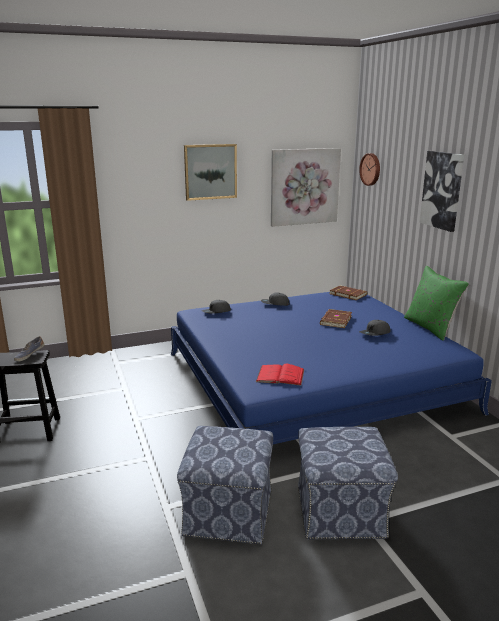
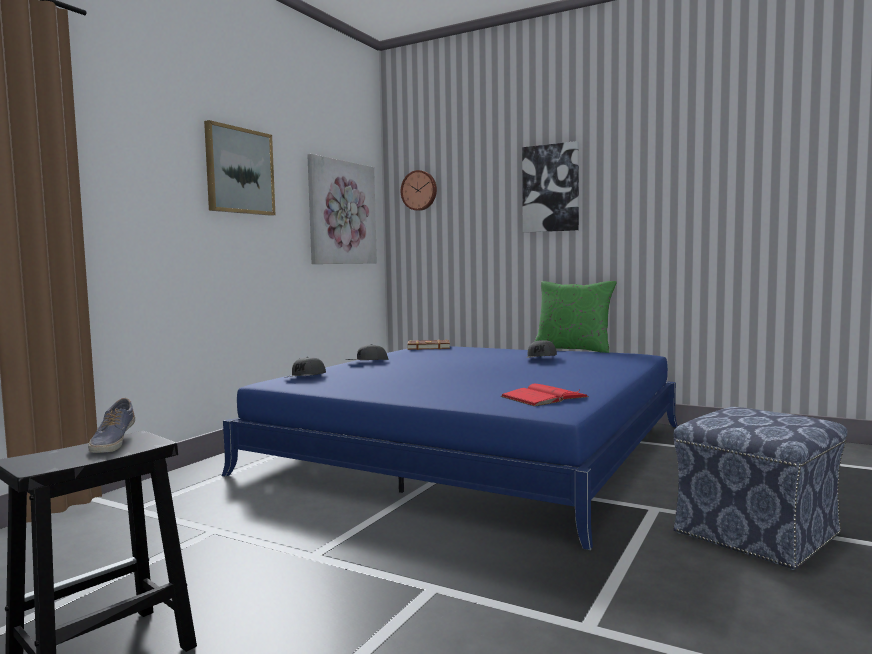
camera: 40 degrees left, 15 degrees down
(228, 513) = (671, 591): ottoman -> none
(335, 320) = (474, 359): brown book -> none

